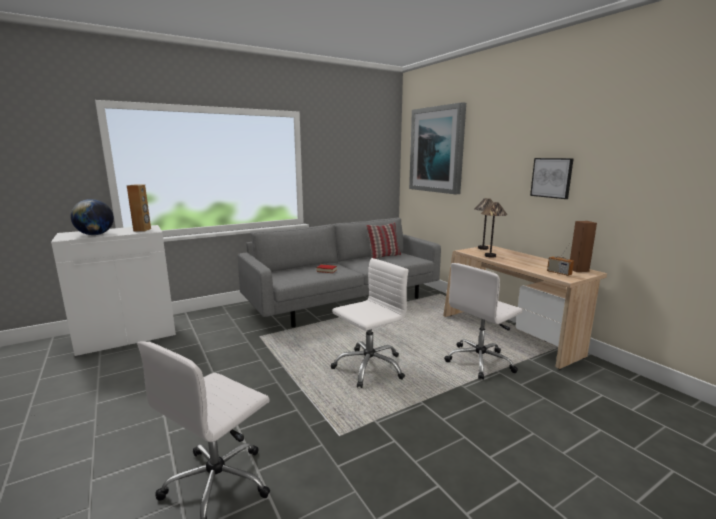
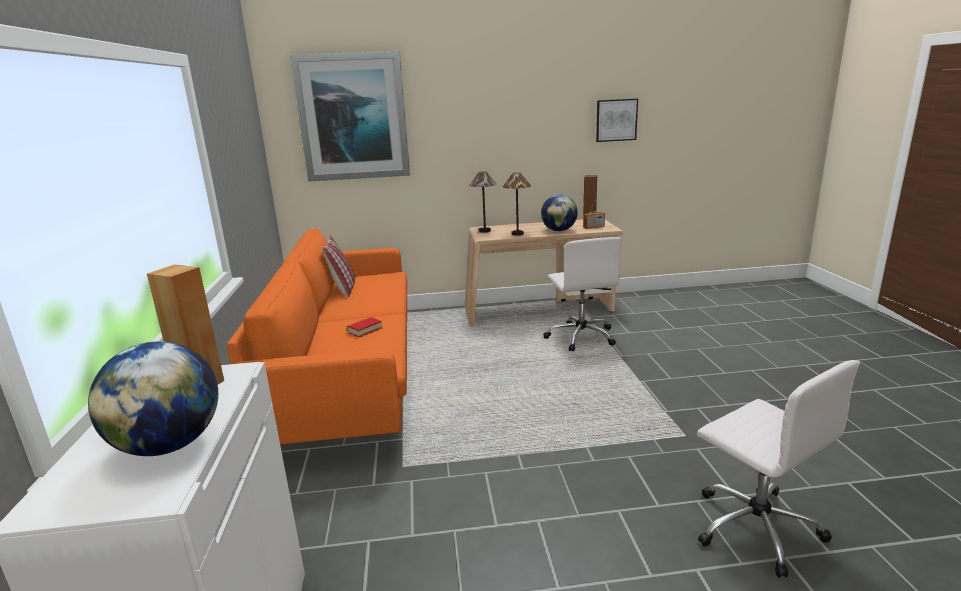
camera: 65 degrees left, 5 degrees up
(345, 301) = (349, 375): grey sofa -> orange sofa
(369, 367) = (558, 394): white office chair -> none
(524, 264) = (559, 230): none -> globe
(551, 178) = (535, 139): picture -> picture (616, 120)

